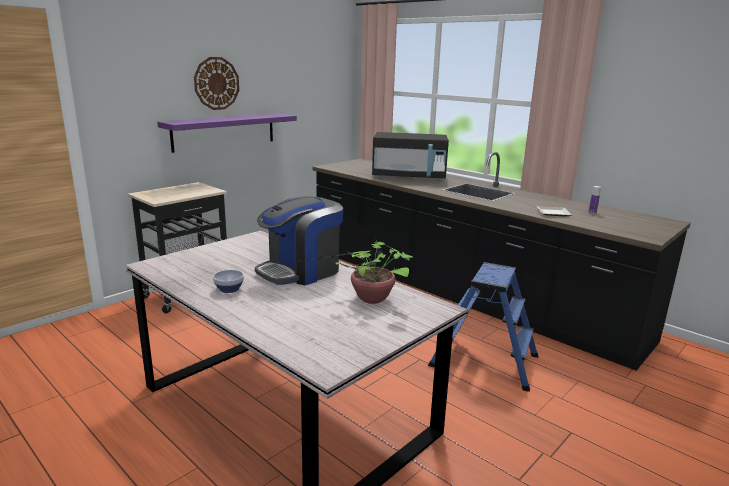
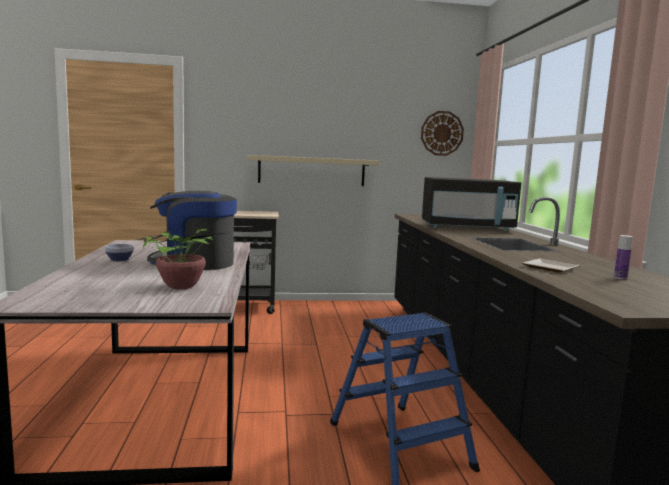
camera: 40 degrees right, 10 degrees down
(216, 83) = (308, 127): wall clock -> wall clock (442, 133)
(224, 131) = (312, 171): purple shelf -> beige shelf
(409, 177) = (467, 228): black microwave -> black microwave turned 45 degrees counterclockwise

